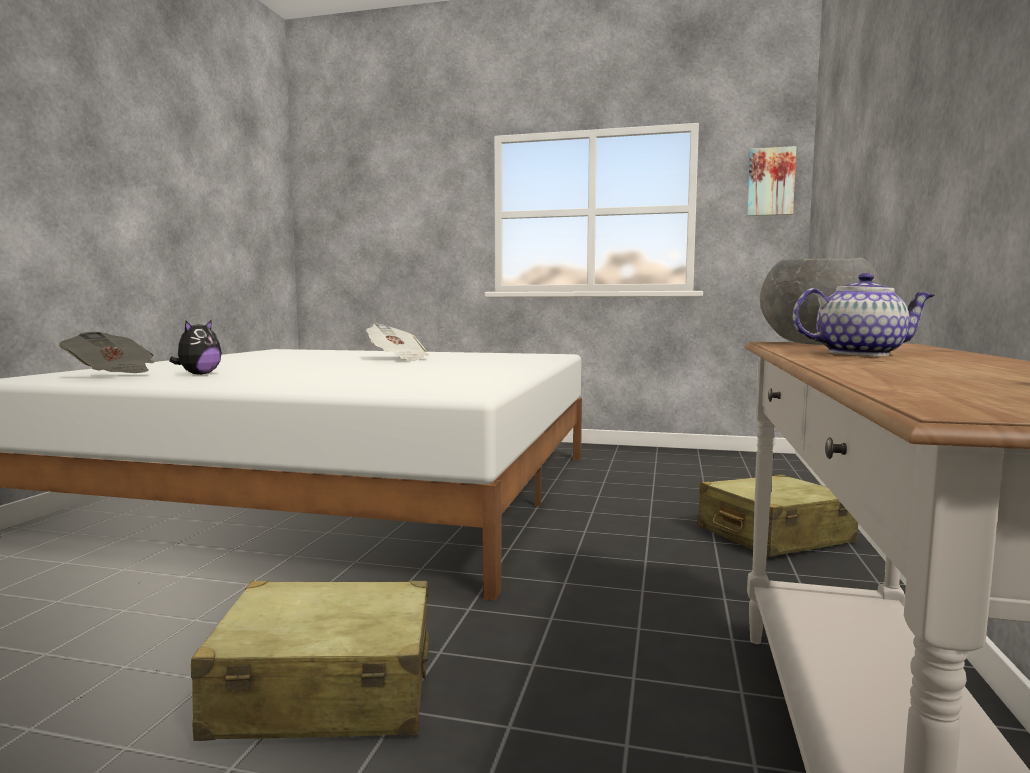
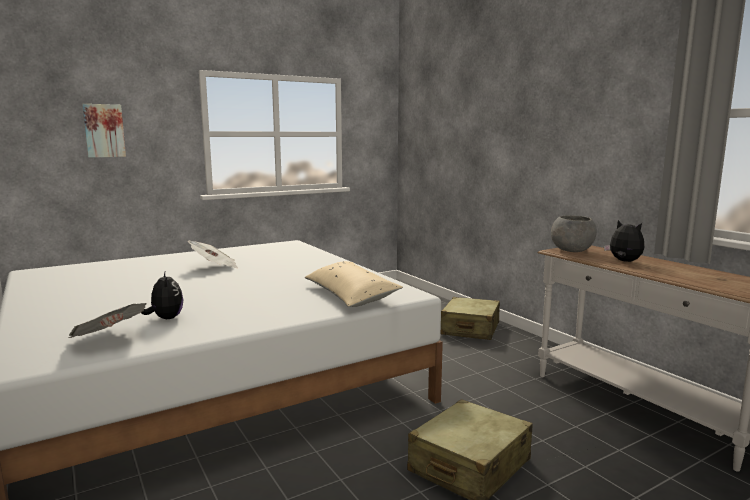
camera: 45 degrees left, 5 degrees up
(400, 384) = (350, 295): none -> beige pillow
(770, 182) = (379, 120): picture -> picture (104, 130)
(859, 353) = (624, 261): teapot -> plush toy

